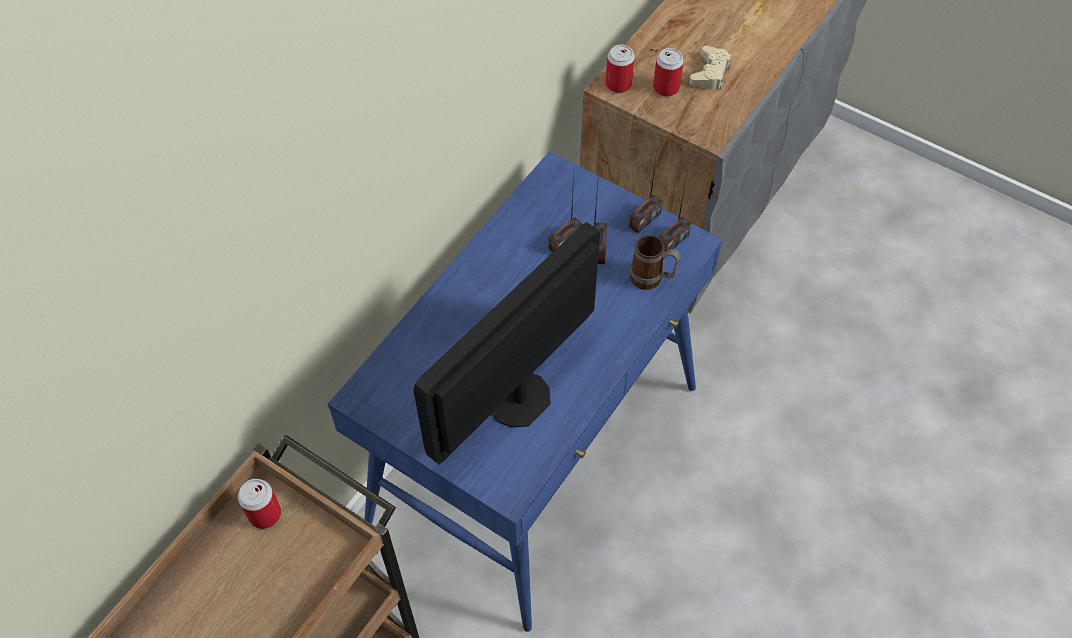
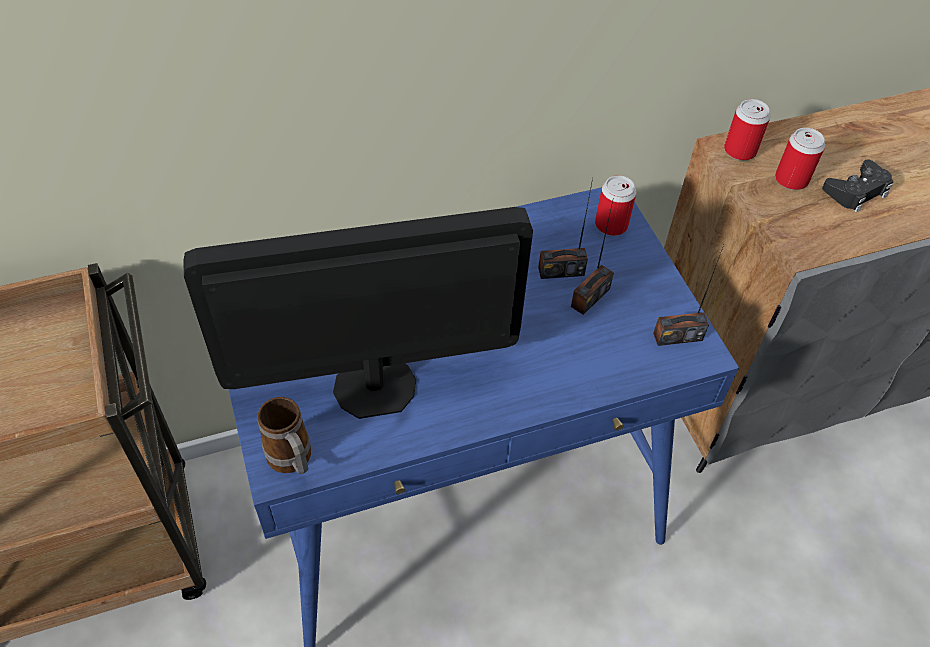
camera: 35 degrees right, 5 degrees down
(265, 514) = (48, 332): can -> can (611, 225)
(644, 219) = (665, 298): radio -> none
(652, 279) = (621, 360): mug -> mug (292, 462)
(710, 73) = (856, 191): beige game controller -> black game controller

